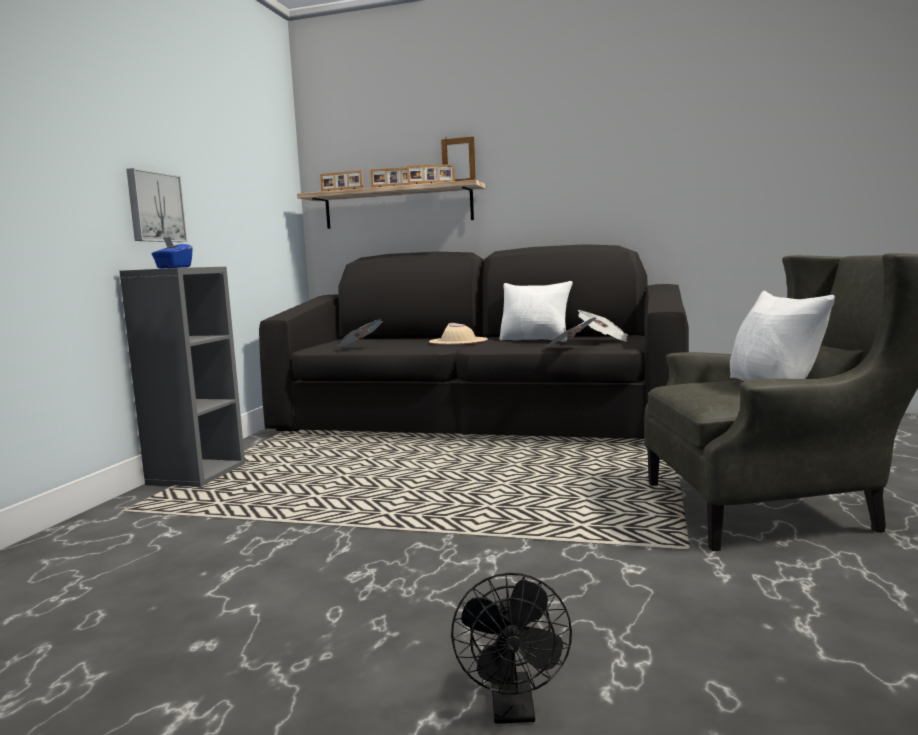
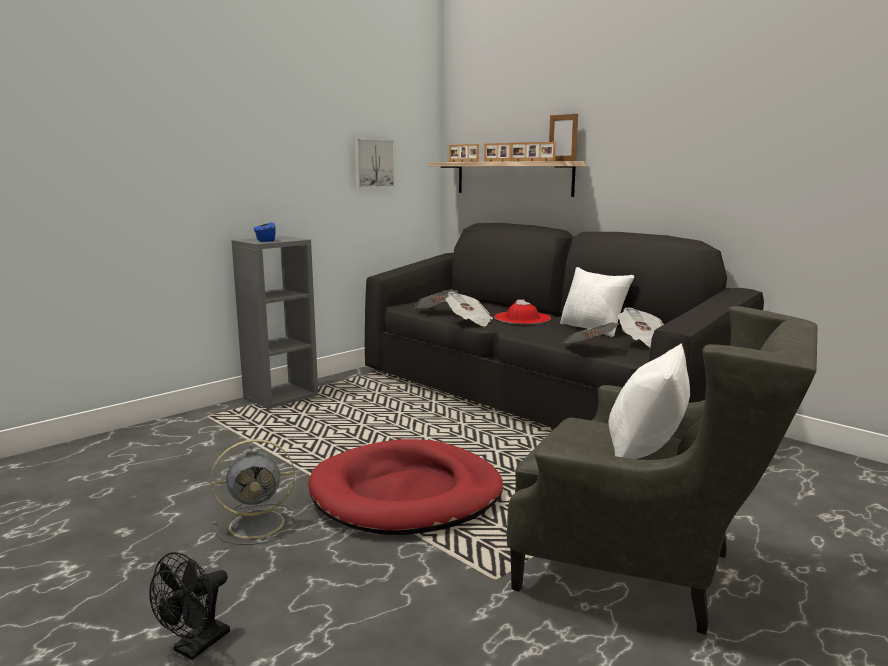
camera: 30 degrees right, 5 degrees up
(155, 207) = (270, 188): picture -> picture (373, 163)
(380, 582) = (259, 524): none -> grey fan
(416, 348) = (469, 322): none -> newspaper
(458, 341) = (522, 318): beige hat -> red hat
(493, 514) = (407, 494): none -> red dog bed

